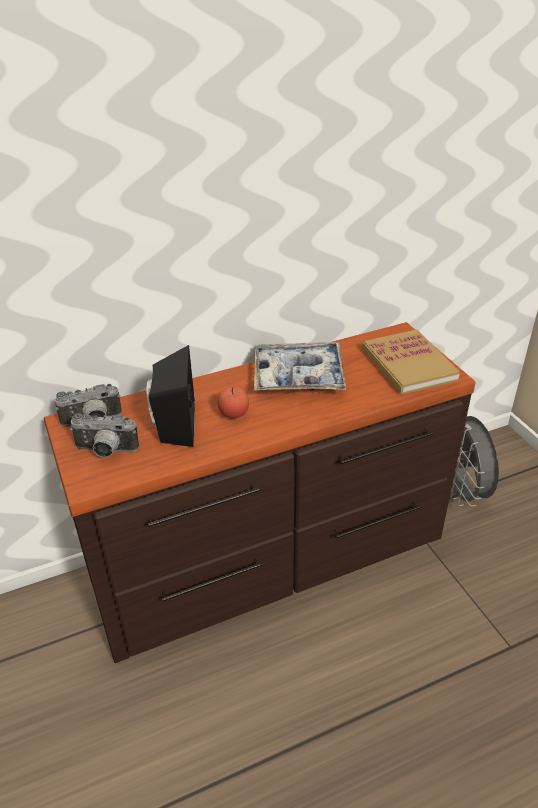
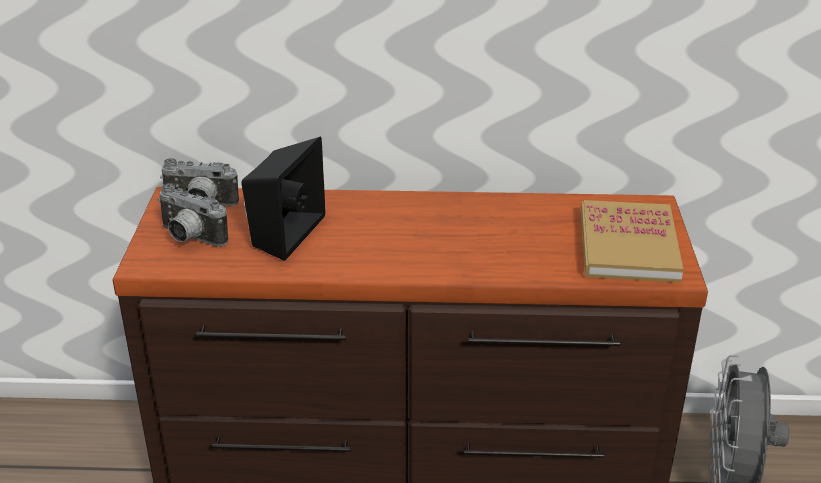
camera: 25 degrees right, 5 degrees down
(233, 413) = (359, 240): apple -> none
(298, 376) = (472, 221): tray -> none

